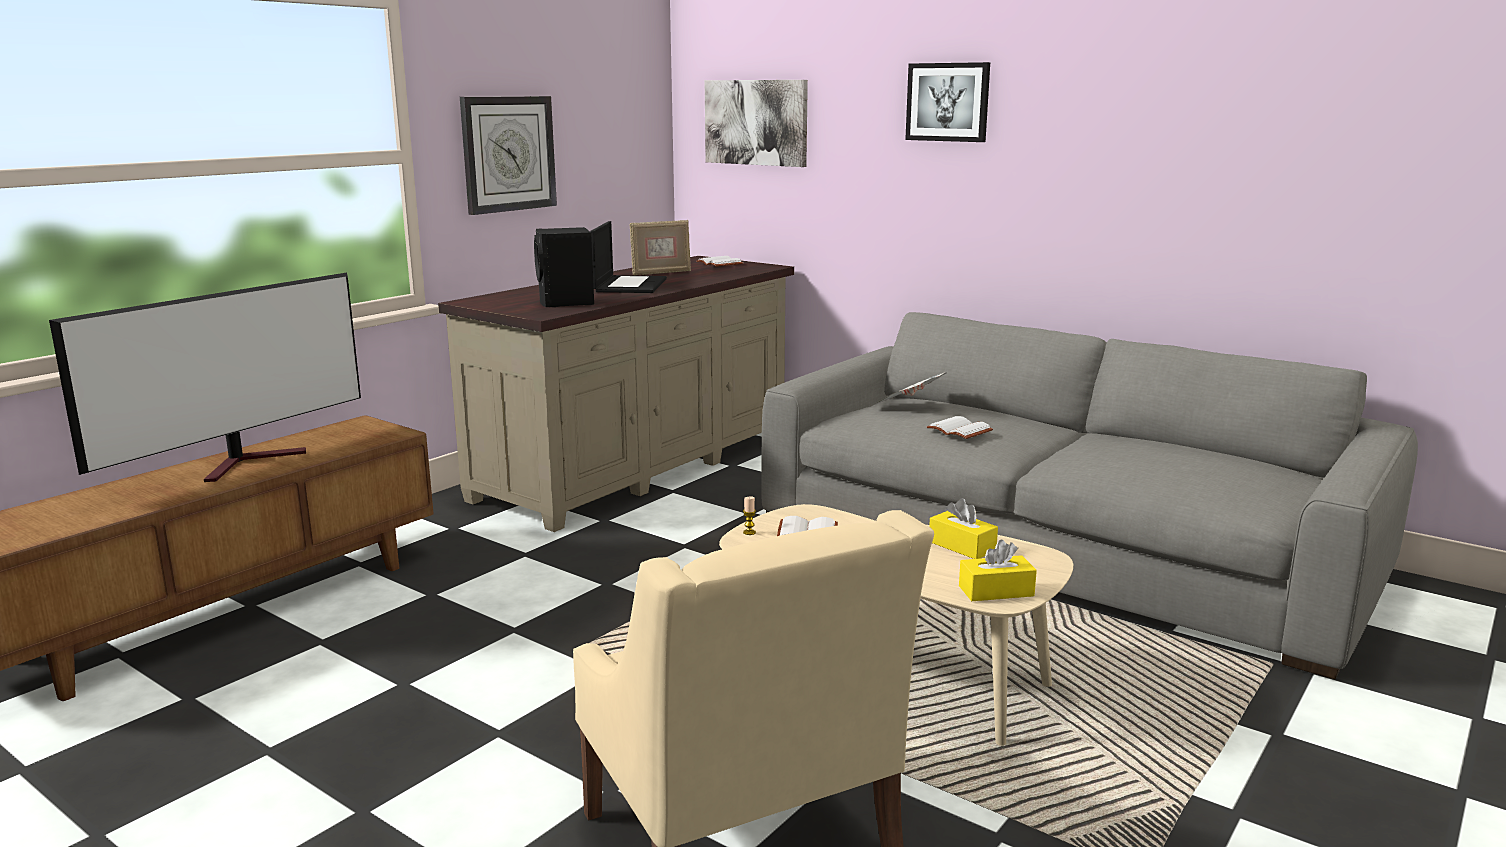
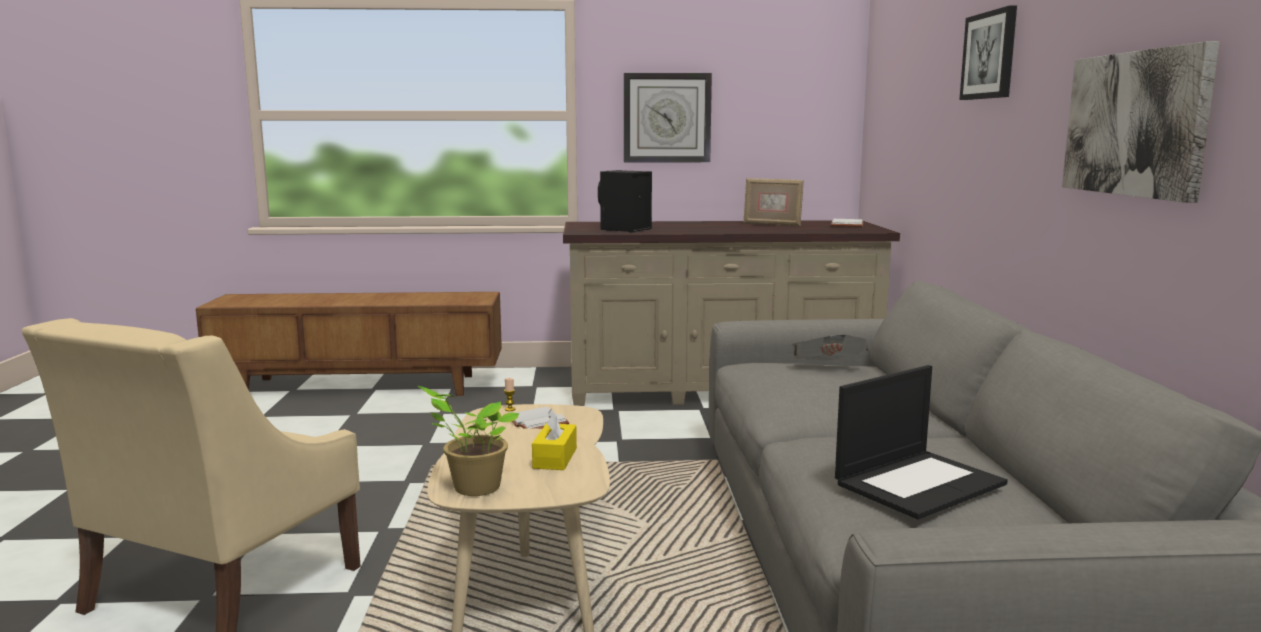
camera: 50 degrees right, 5 degrees down
(249, 462) = (388, 298): television -> none
(629, 285) = (713, 227): laptop -> laptop (919, 483)
(756, 122) = (896, 93): picture -> picture (1136, 123)
(957, 430) = (795, 389): white book -> none
(996, 591) = (473, 488): yellow tissue box -> potted plant

